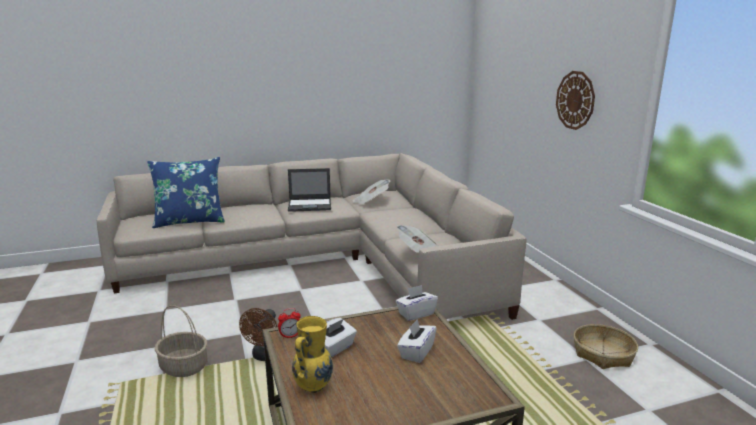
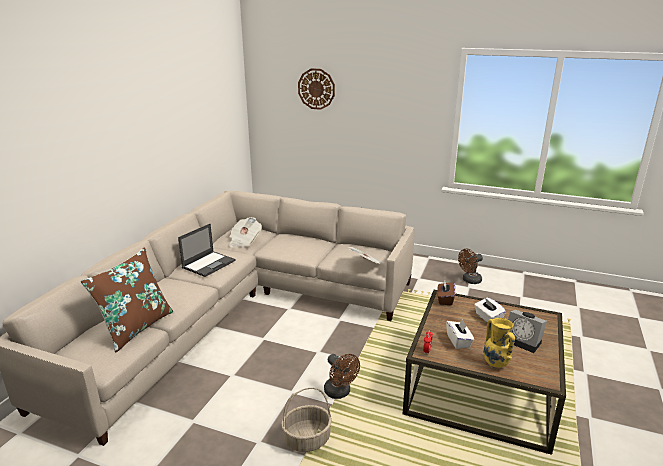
camera: 50 degrees left, 5 degrees up
(190, 221) = (136, 327): blue pillow -> brown pillow
(395, 393) = (523, 341): none -> alarm clock
(416, 313) = (445, 299): white tissue box -> brown tissue box
(575, 100) = (385, 124): wall clock -> wall clock (316, 89)
(603, 354) = (469, 280): basket -> brown fan

